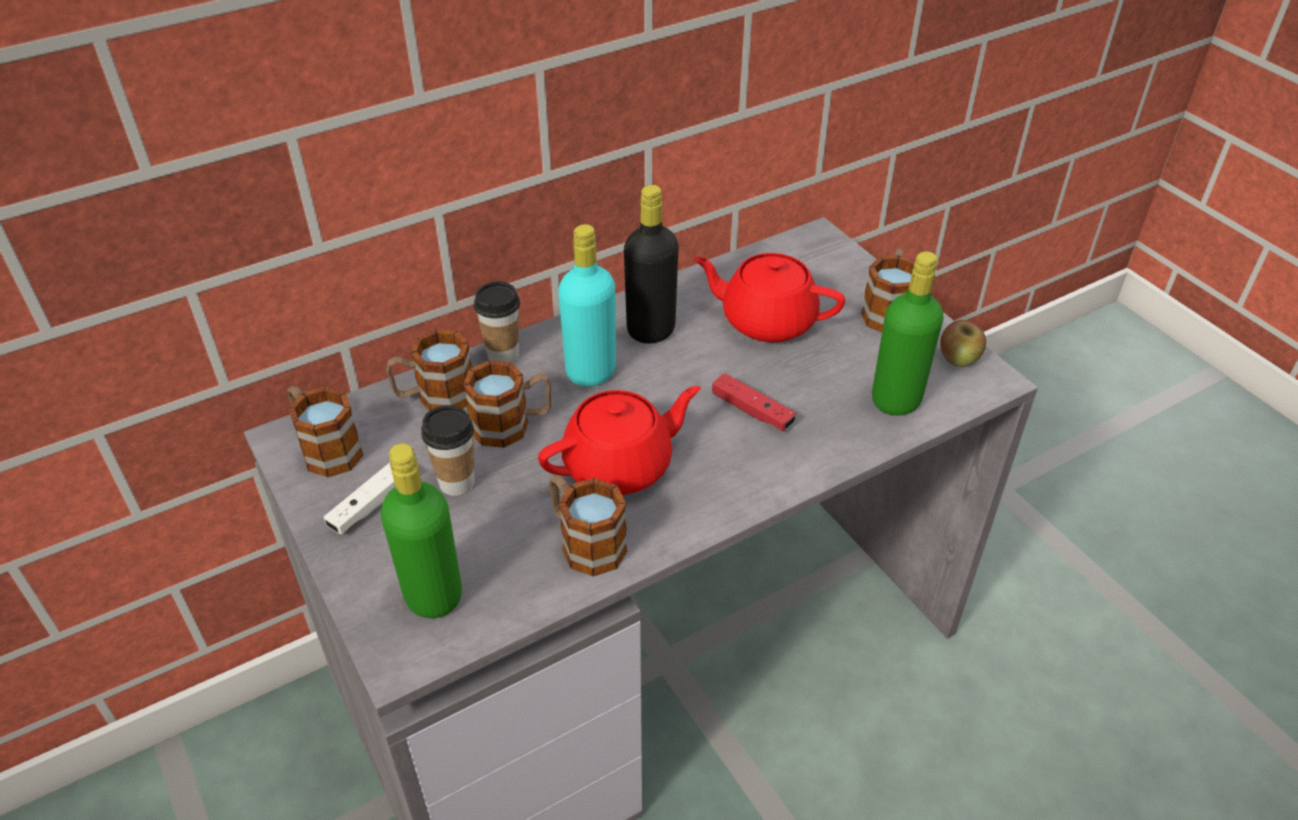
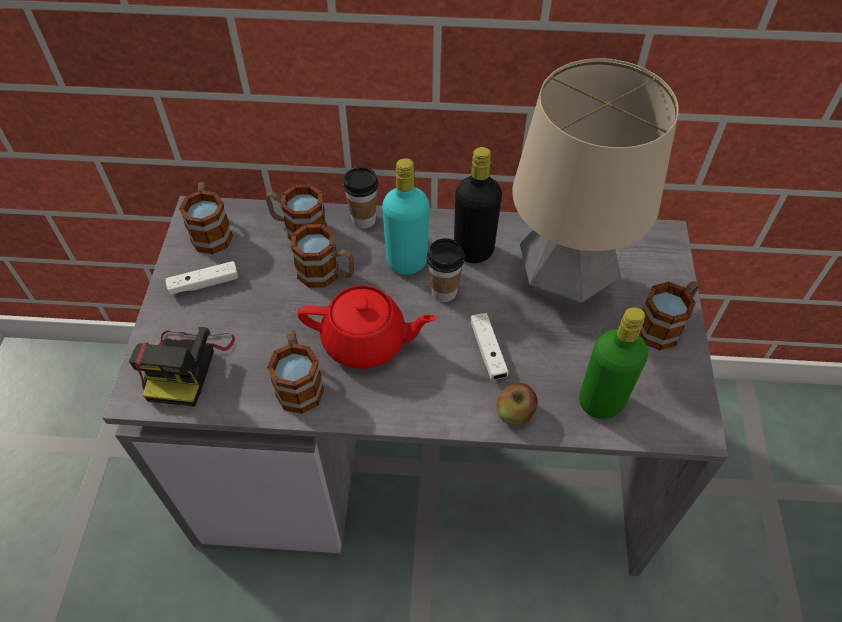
camera: 35 degrees right, 10 degrees up
(433, 596) = (187, 365): green bottle -> camera
(457, 482) = (261, 296): cup -> cup (444, 292)
(752, 411) = (488, 351): red game controller -> white game controller
(766, 320) = (562, 285): red teapot -> table lamp
(958, 358) = (684, 396): apple -> apple (514, 413)

